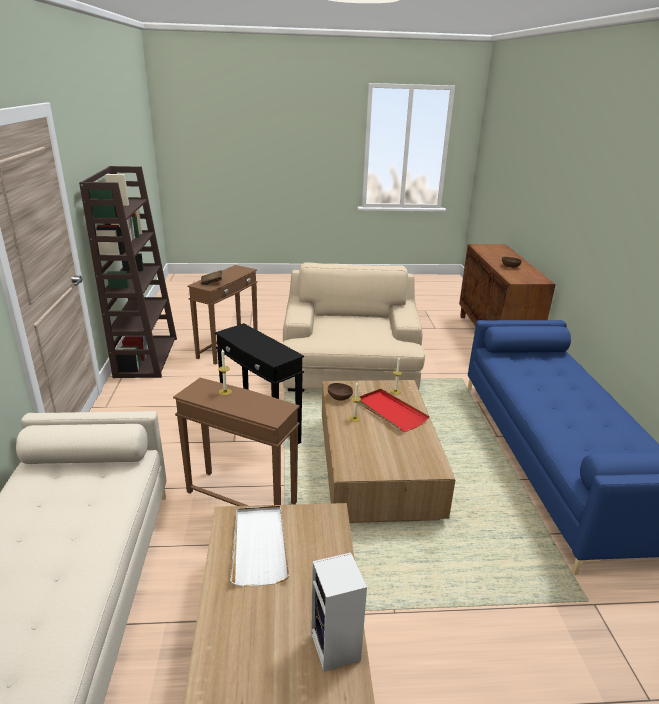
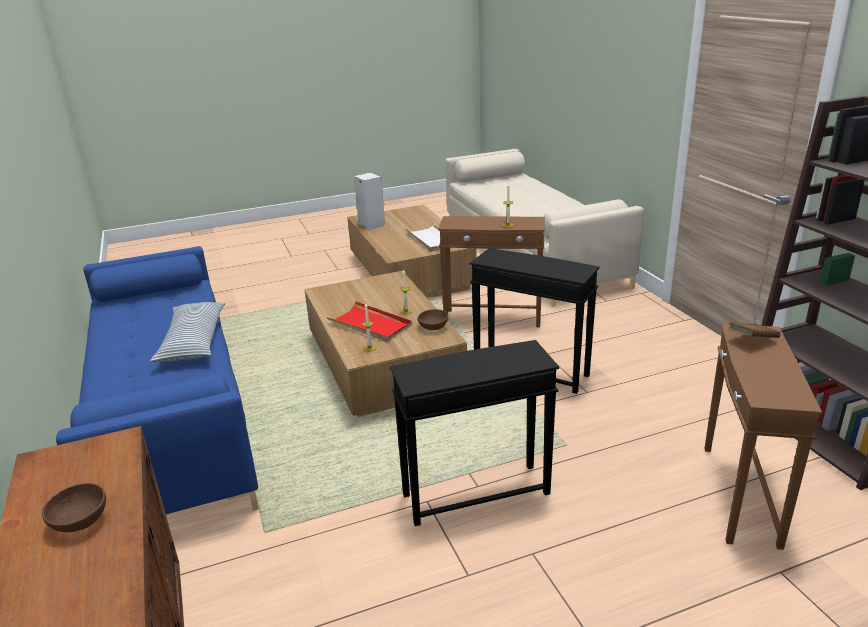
camera: 165 degrees right, 0 degrees up
(350, 371) = (475, 493): beige armchair -> black side table
(539, 401) = (193, 341): none -> pillow

